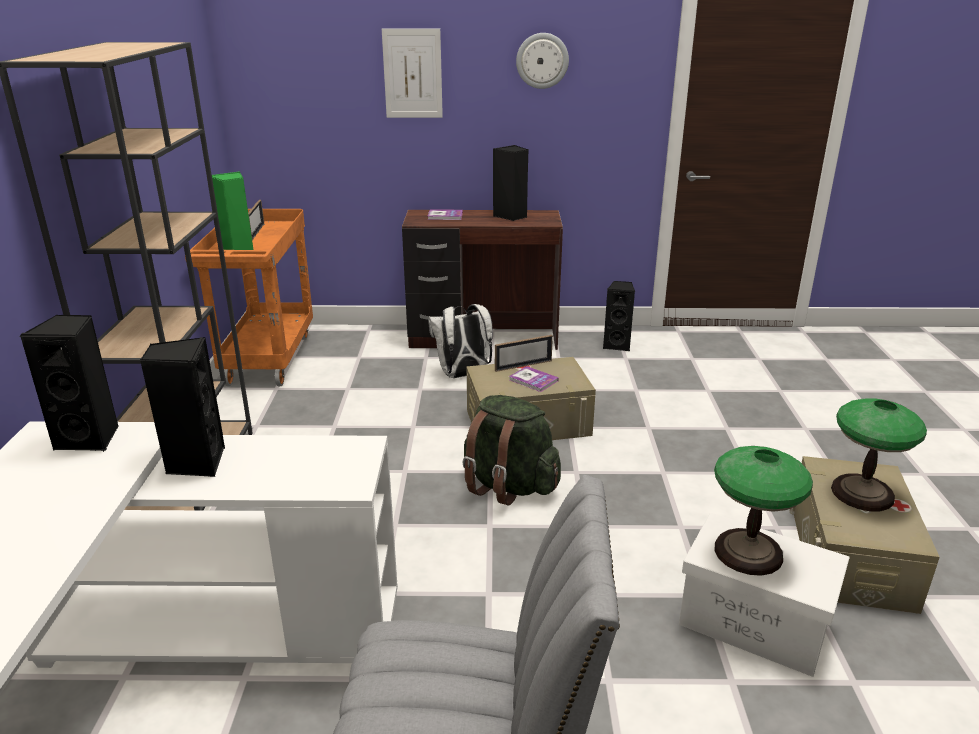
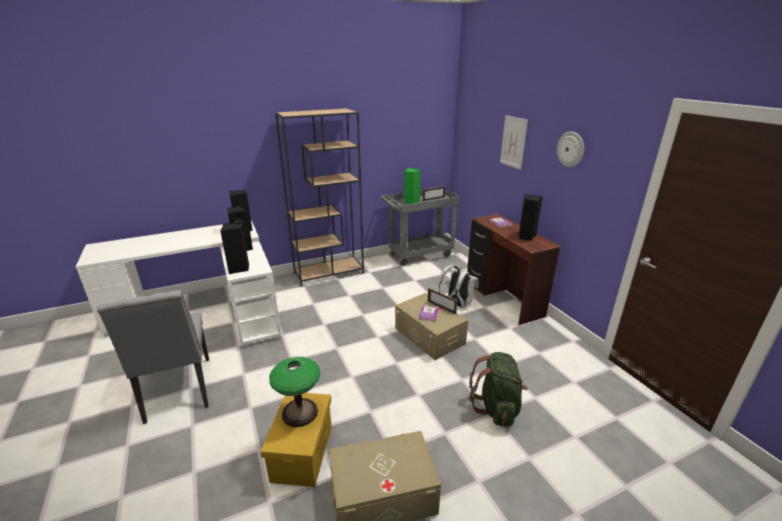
camera: 65 degrees right, 0 degrees up
(268, 363) = (418, 256): orange cart -> grey cart
(508, 486) = (370, 345): green backpack -> green backpack (496, 407)
(617, 345) = (553, 345): black speaker -> black speaker (239, 269)
(752, 623) = (302, 452): white storage box -> yellow storage box
(862, 493) = (391, 464): table lamp -> none

